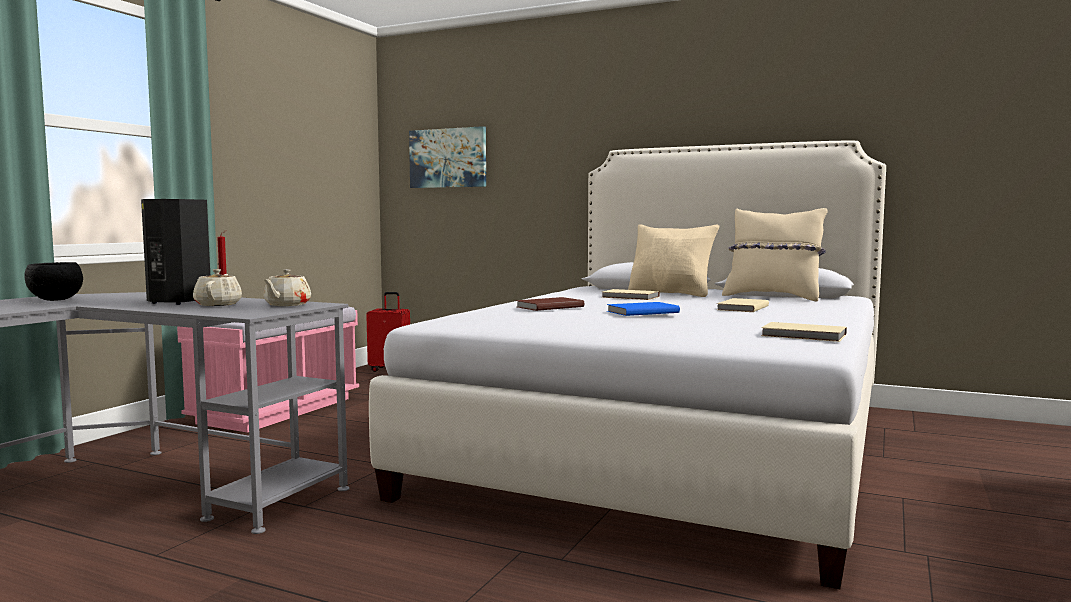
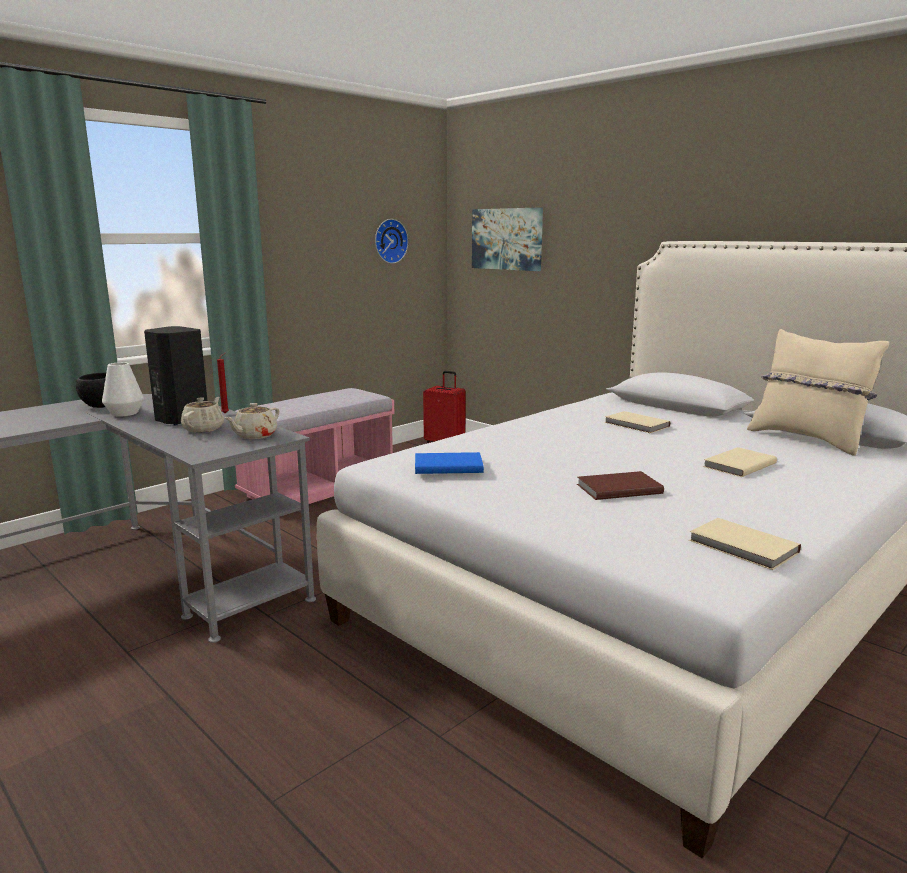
camera: 20 degrees right, 10 degrees up
(97, 302) = (125, 413): none -> white vase
(328, 157) = (389, 241): none -> wall clock
(548, 307) = (520, 443): brown book -> brown book (617, 488)
(641, 312) = (606, 466): blue book -> blue book (447, 466)
(671, 294) = (691, 420): beige pillow -> none

